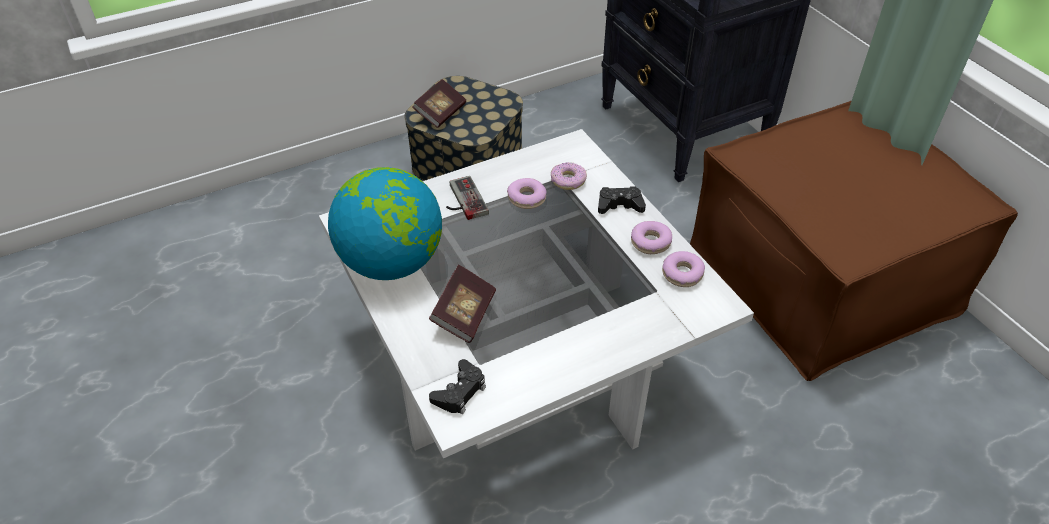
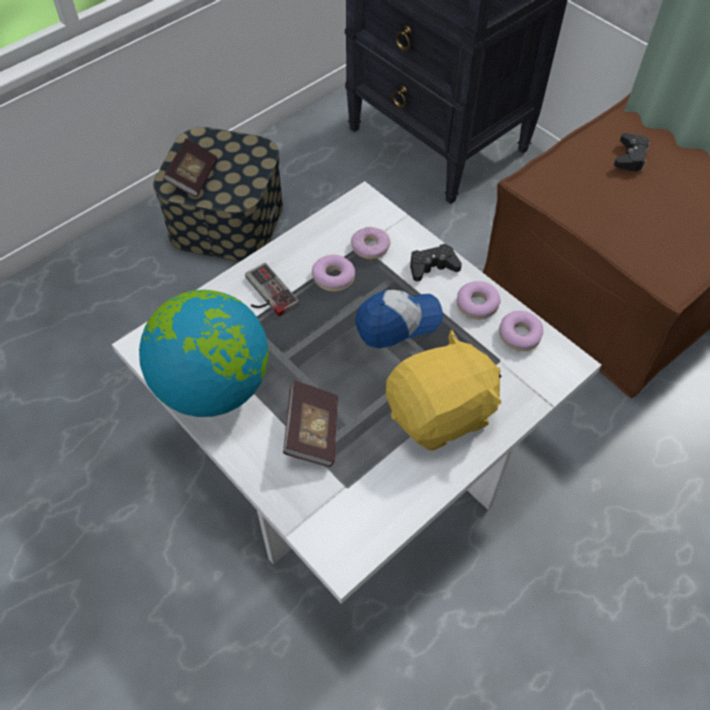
camera: 15 degrees left, 10 degrees up
(460, 392) = (337, 525): black game controller -> black game controller (630, 157)
(572, 244) = (398, 323): none -> cap
(586, 322) = (441, 413): none -> yellow plush toy

